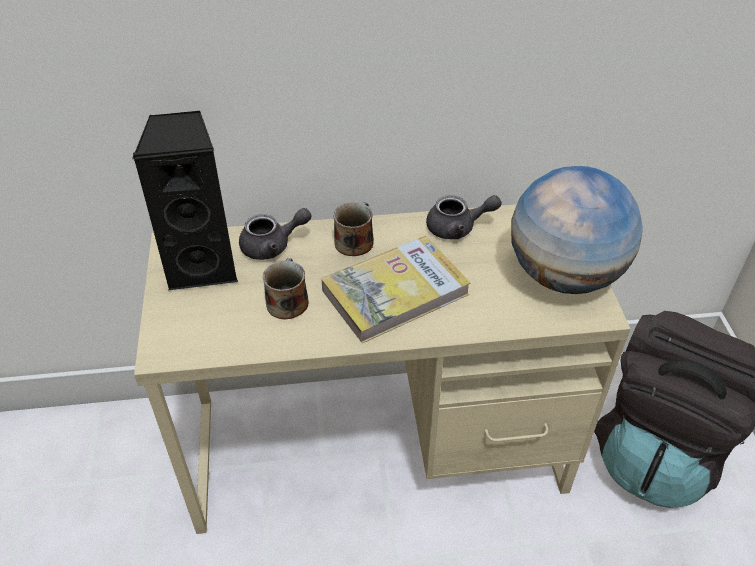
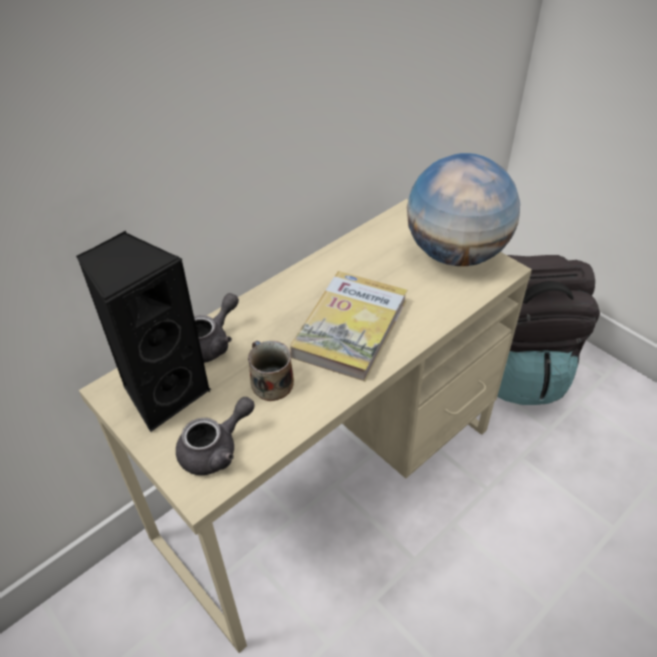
camera: 35 degrees left, 0 degrees up
(354, 241) = (277, 304): mug -> none
(458, 228) = (348, 255): grey teapot -> grey teapot (216, 449)

